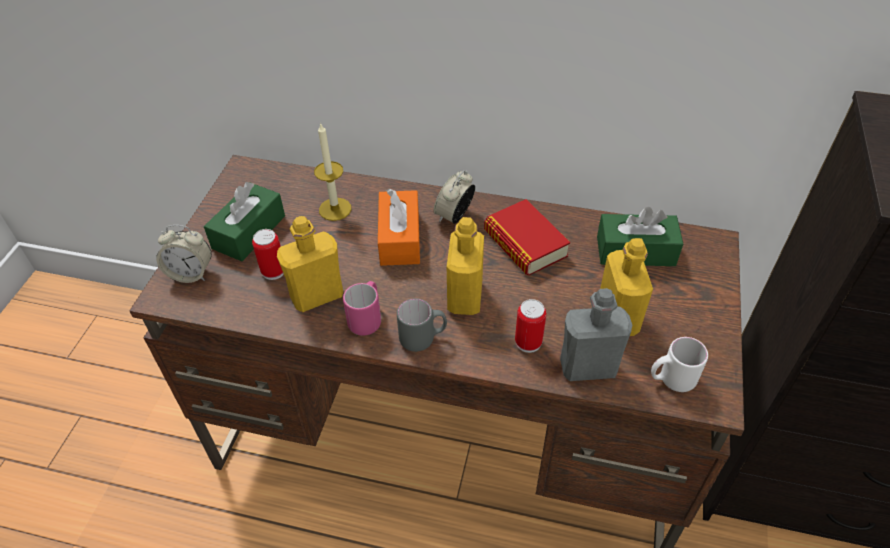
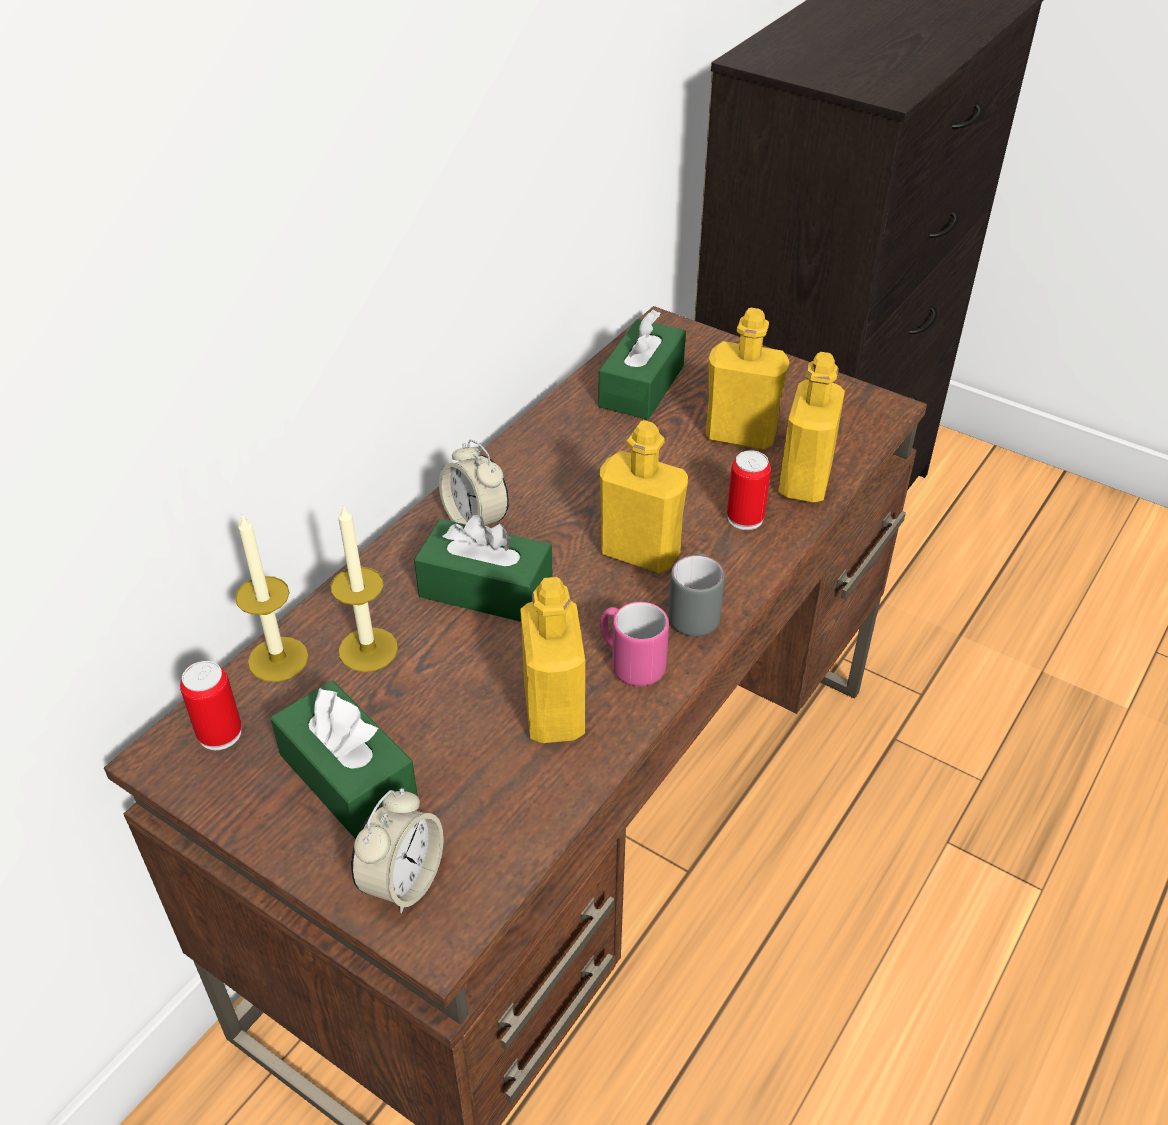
camera: 70 degrees left, 5 degrees down
(273, 271) = (466, 758): can -> can (220, 733)
(316, 181) = (278, 659): none -> candle
(400, 238) = (486, 589): orange tissue box -> green tissue box
(525, 243) = (573, 470): book -> none
(588, 367) = (804, 481): grey bottle -> yellow bottle
(671, 379) = (846, 427): white mug -> none

